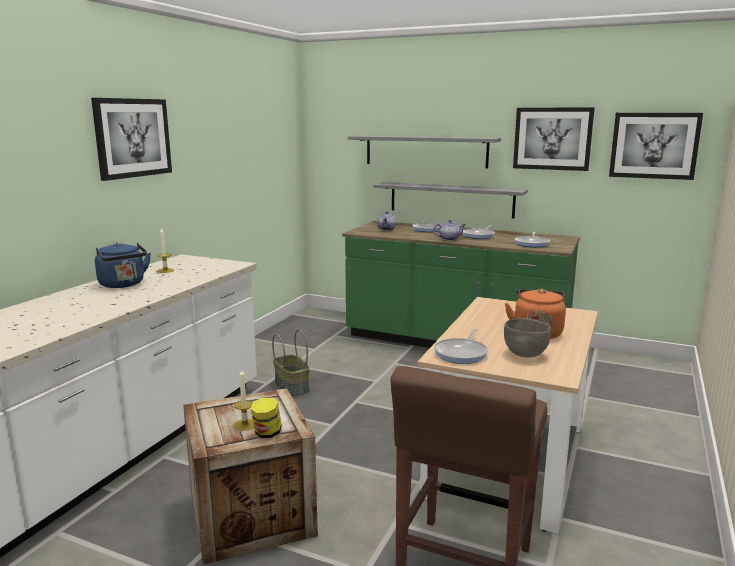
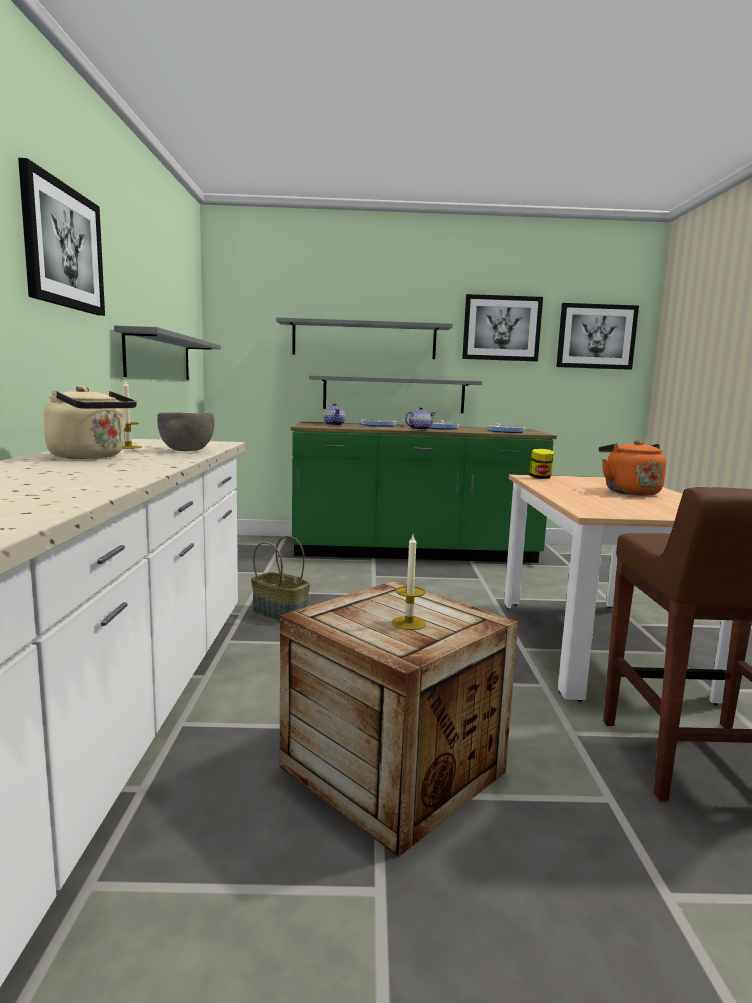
camera: 25 degrees left, 5 degrees down
(123, 285) = (91, 457): blue kettle -> beige kettle
(240, 182) = (159, 357): none -> grey shelf
(267, 433) = (455, 627): jar -> jar (540, 478)
(462, 353) = (606, 509): frying pan -> none
(525, 354) = (663, 505): grey bowl -> grey bowl (187, 451)

